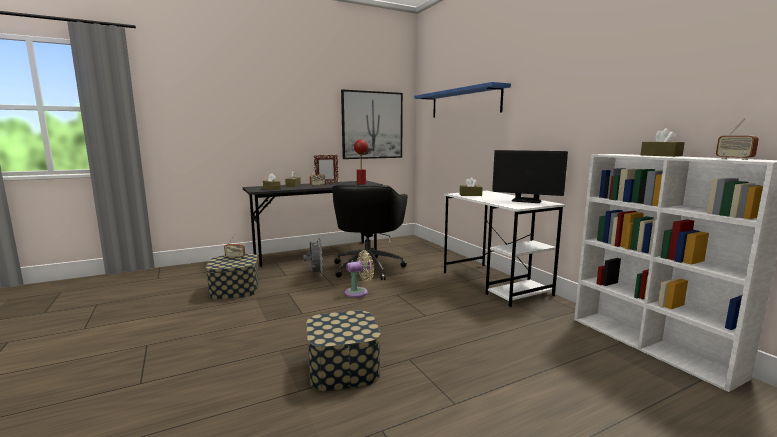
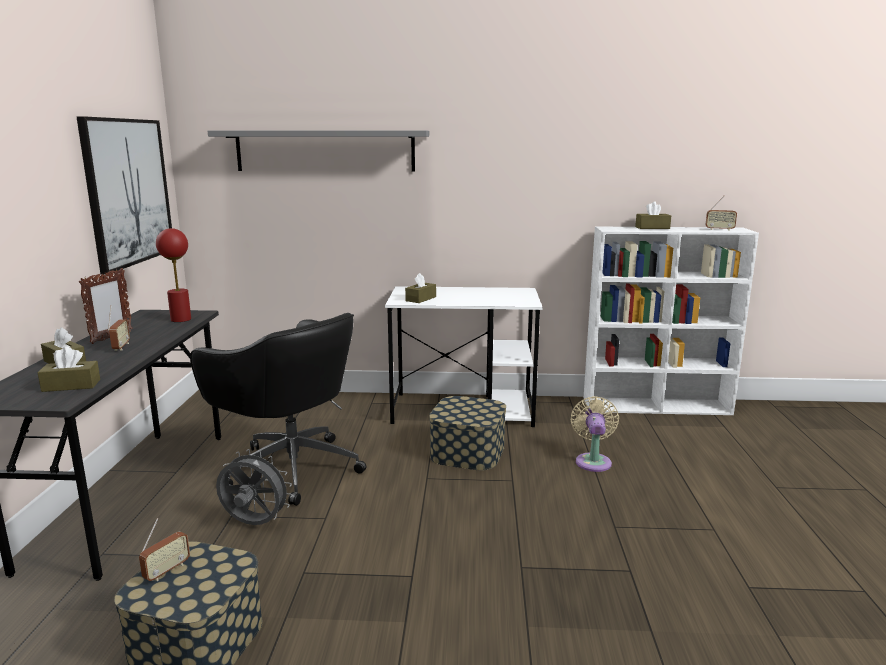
camera: 60 degrees left, 5 degrees up
(343, 368) = (612, 579): storage box -> storage box (467, 452)
(358, 292) = (384, 504): beige fan -> beige fan (593, 461)
(464, 103) = (325, 151): blue shelf -> grey shelf
(526, 201) = (498, 292): monitor -> none

